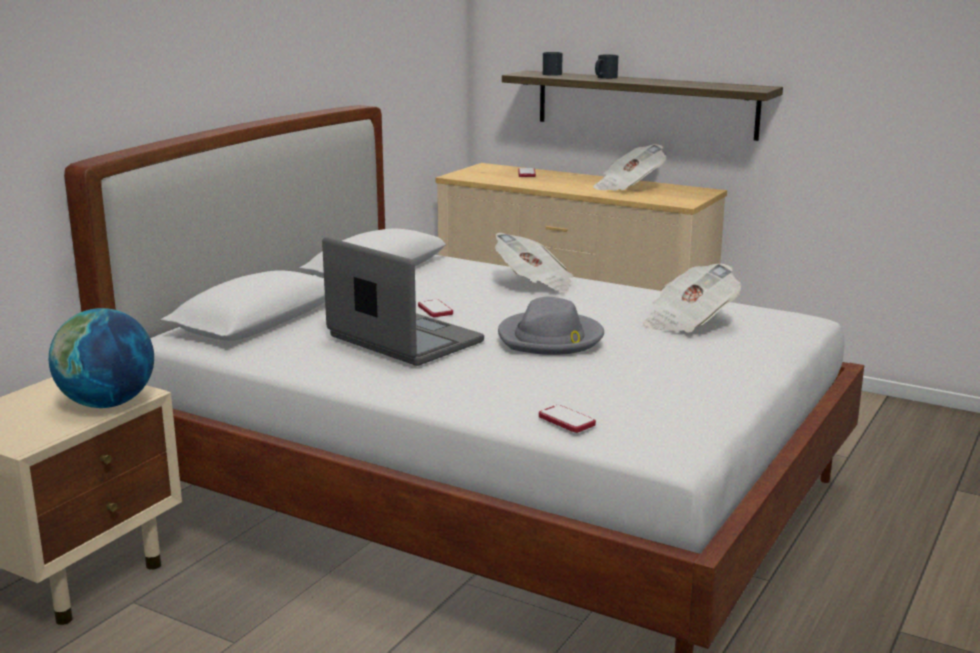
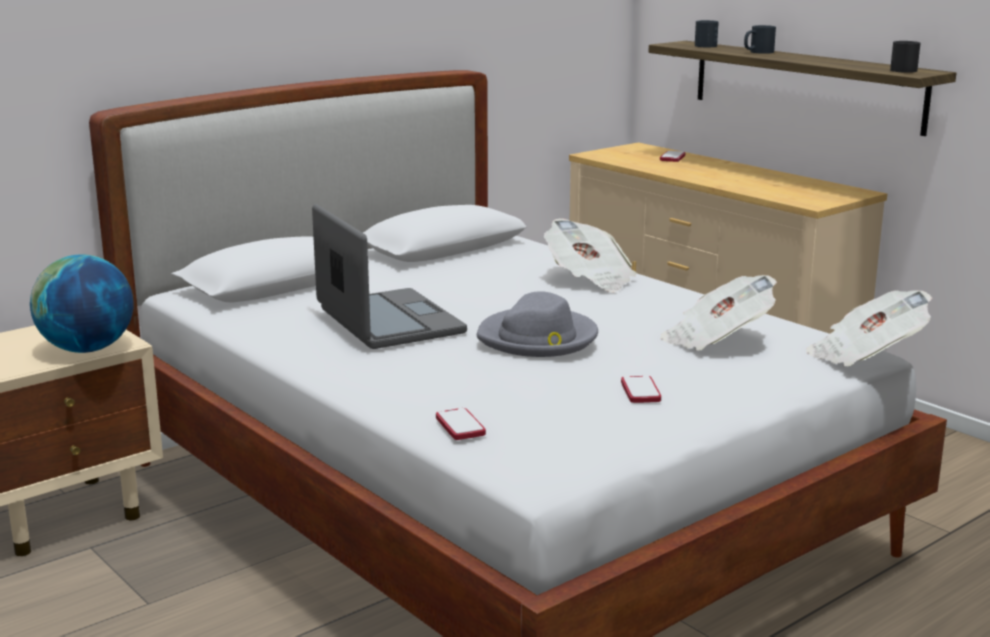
camera: 20 degrees right, 0 degrees up
(435, 310) = (456, 295): phone -> phone (640, 391)
(628, 187) = (770, 181): newspaper -> newspaper (865, 356)
(742, 87) = (903, 70): none -> black mug

